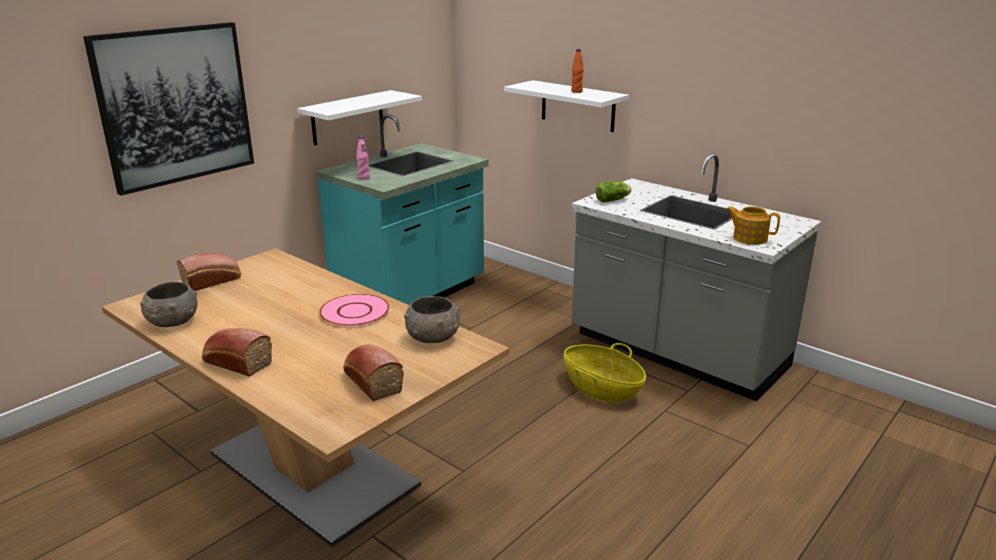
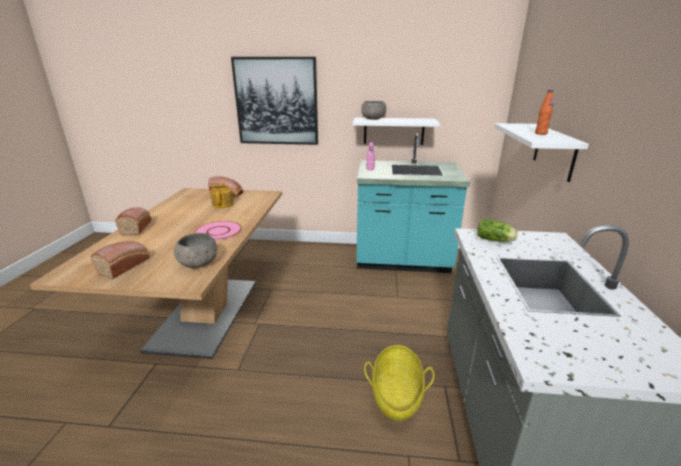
camera: 55 degrees right, 0 degrees up
(172, 322) = (176, 202): grey bowl -> grey bowl (373, 119)
(749, 238) = (546, 343): teapot -> teapot (223, 204)

